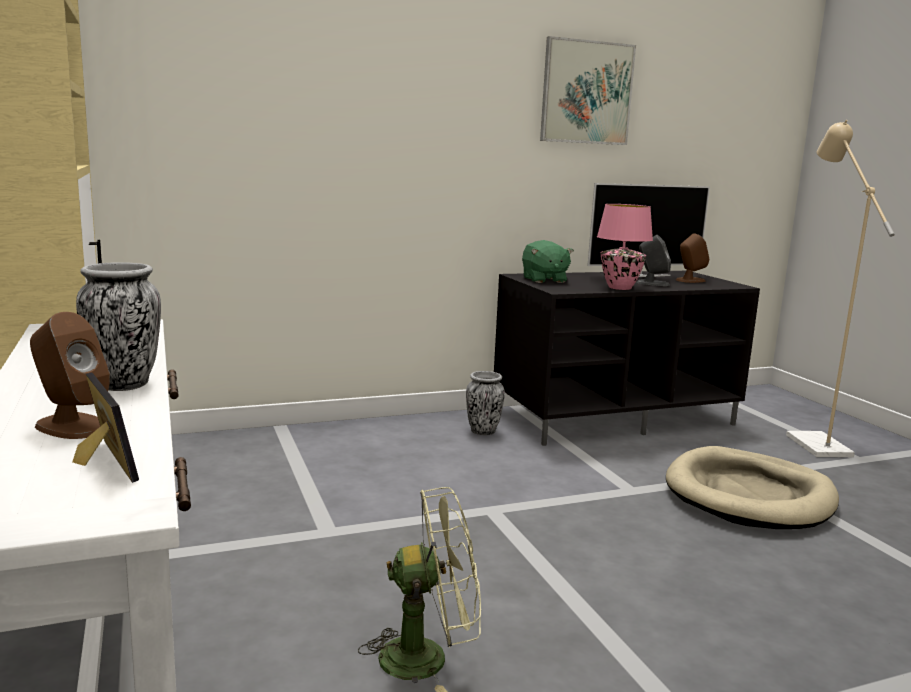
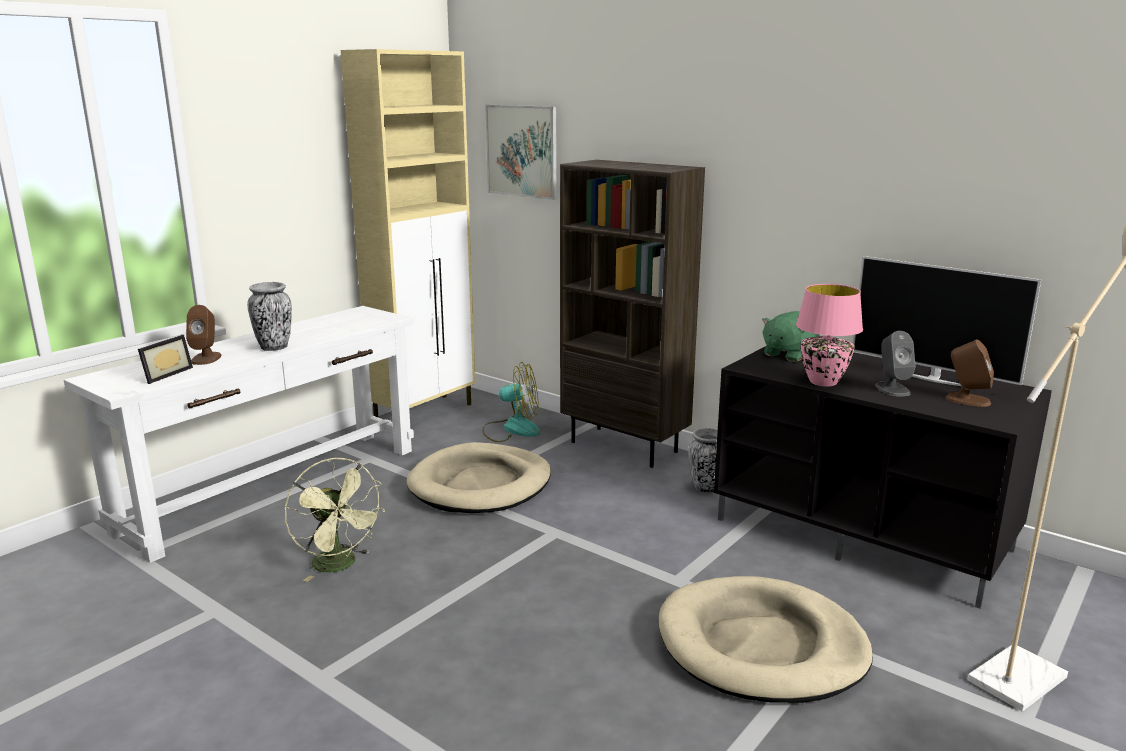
camera: 60 degrees right, 5 degrees up
(219, 459) = (512, 429): none -> fan
(332, 513) = (481, 484): none -> beige dog bed
(356, 430) = (625, 446): none -> brown bookcase
(586, 92) = (898, 145): picture -> picture (522, 151)

